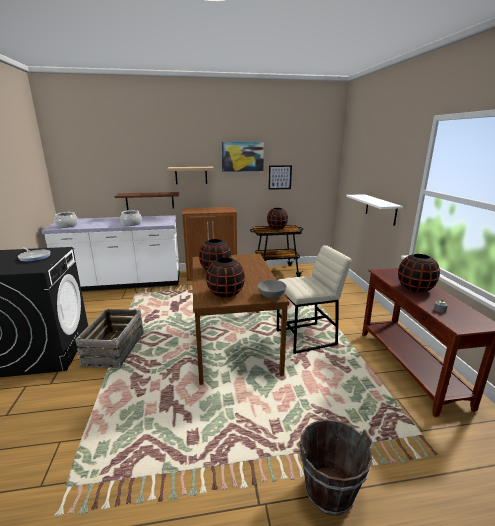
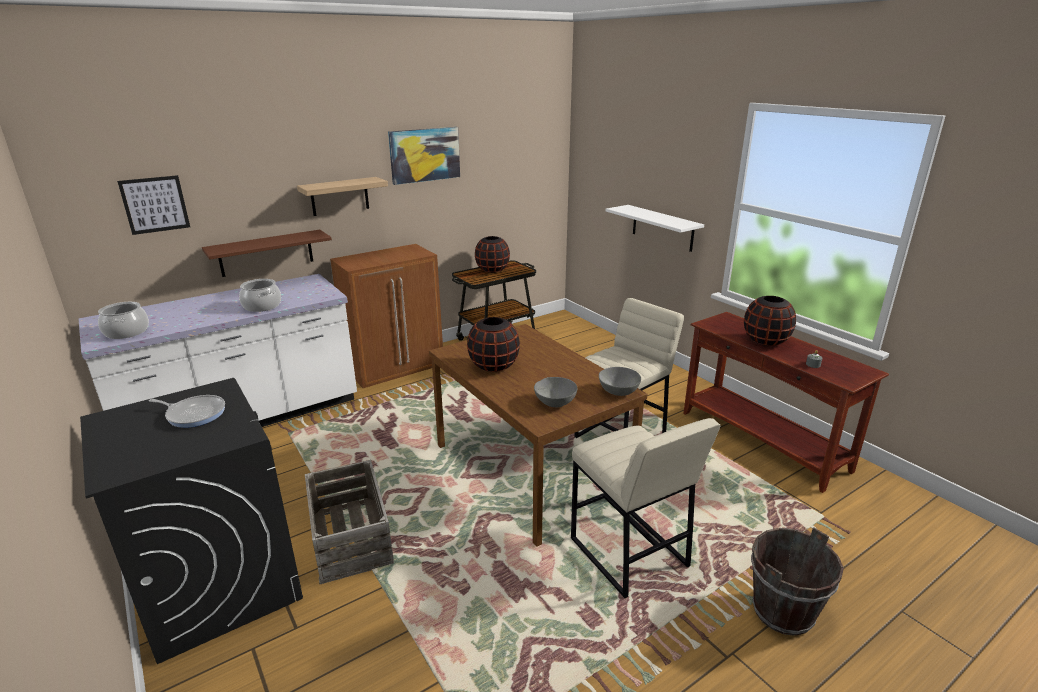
camera: 25 degrees left, 5 degrees up
(225, 293) = (555, 402): black vase -> grey bowl
(251, 409) = (630, 554): none -> beige chair
(280, 177) = (484, 184): picture -> picture (155, 204)

